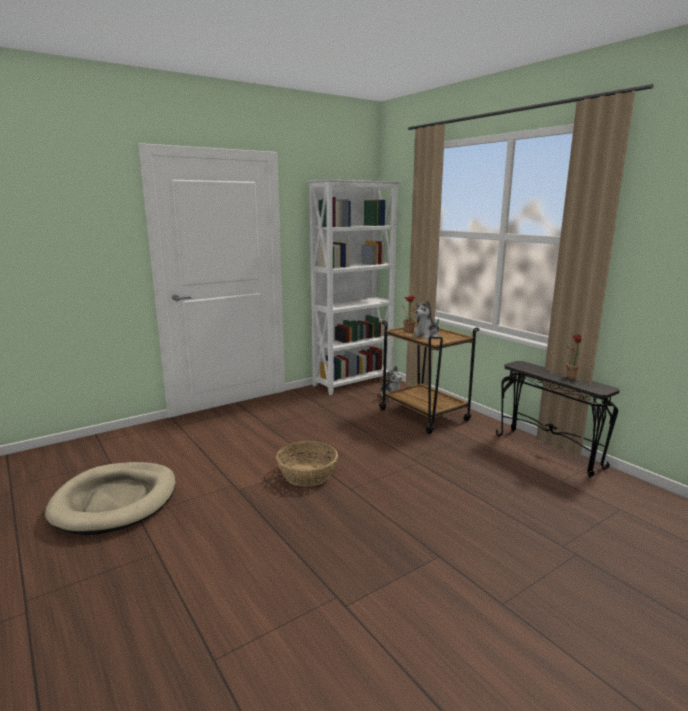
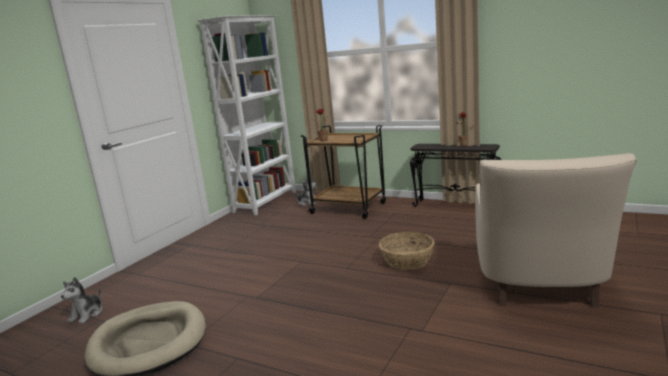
camera: 25 degrees left, 0 degrees up
(307, 474) = (302, 270): basket -> basket (407, 260)
(426, 336) = (342, 139): plush toy -> plush toy (87, 314)
(546, 615) = (541, 287): none -> beige armchair

